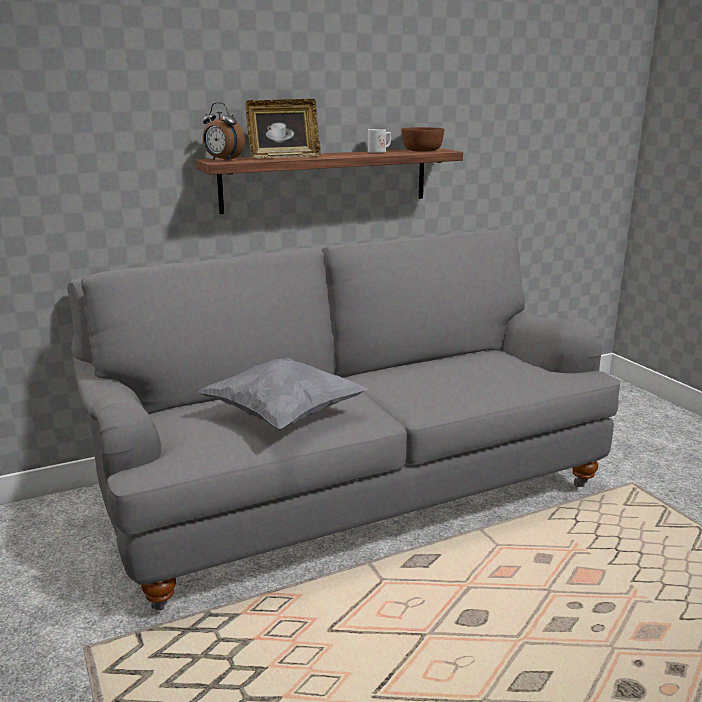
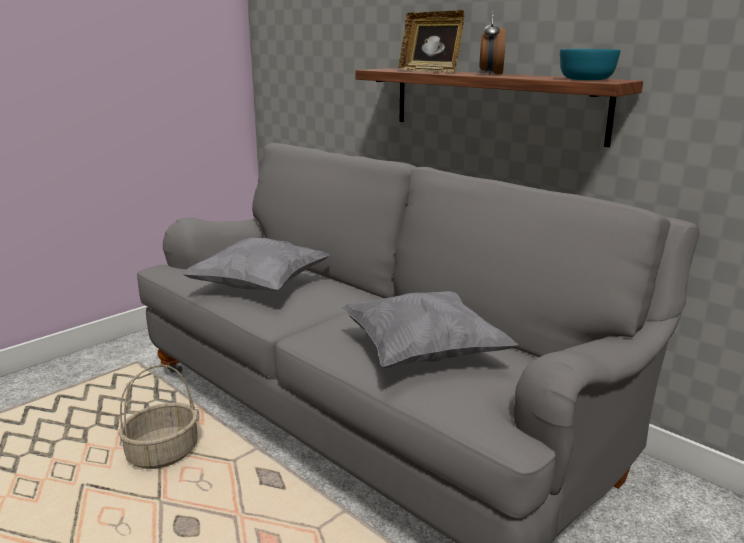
camera: 70 degrees right, 0 degrees up
(223, 160) = (383, 69): alarm clock -> alarm clock (490, 74)
(341, 630) = (162, 454): none -> basket
(380, 151) = (539, 76): white mug -> none
(421, 150) = (587, 79): brown bowl -> turquoise bowl
(477, 375) = (422, 354): none -> grey pillow

